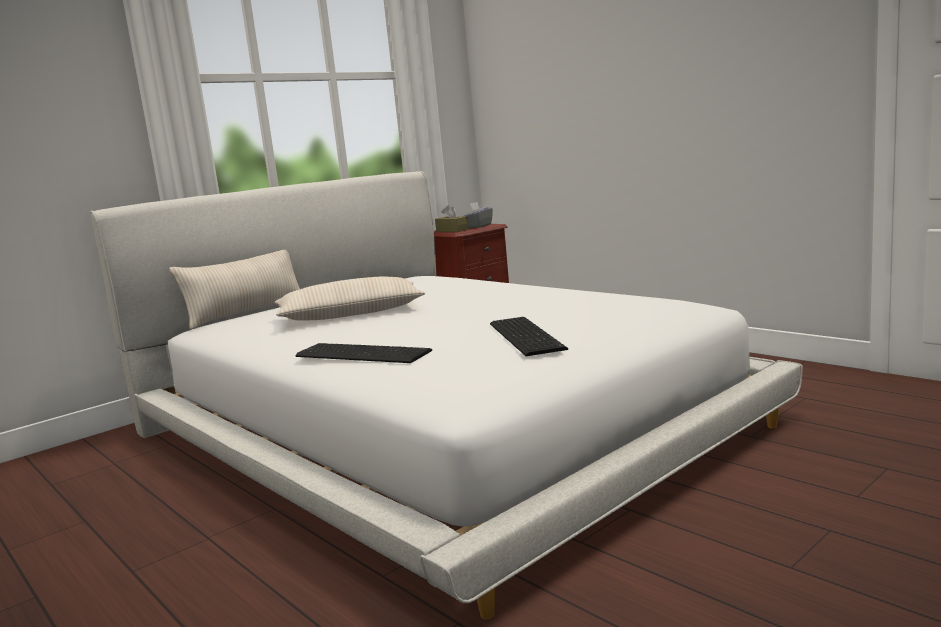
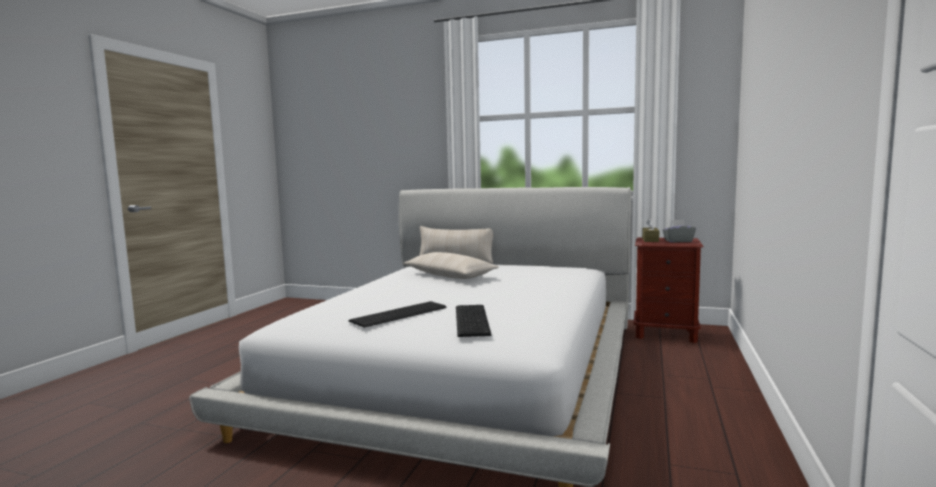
camera: 60 degrees right, 5 degrees down
(362, 353) = (360, 293): keyboard -> keyboard (473, 320)

